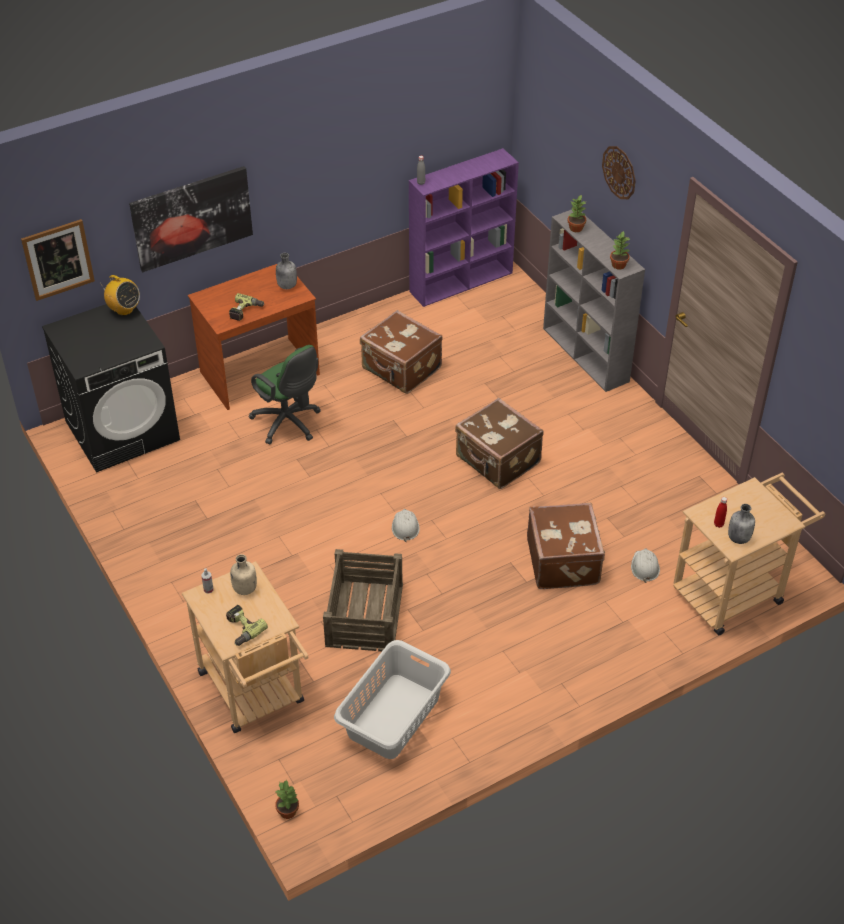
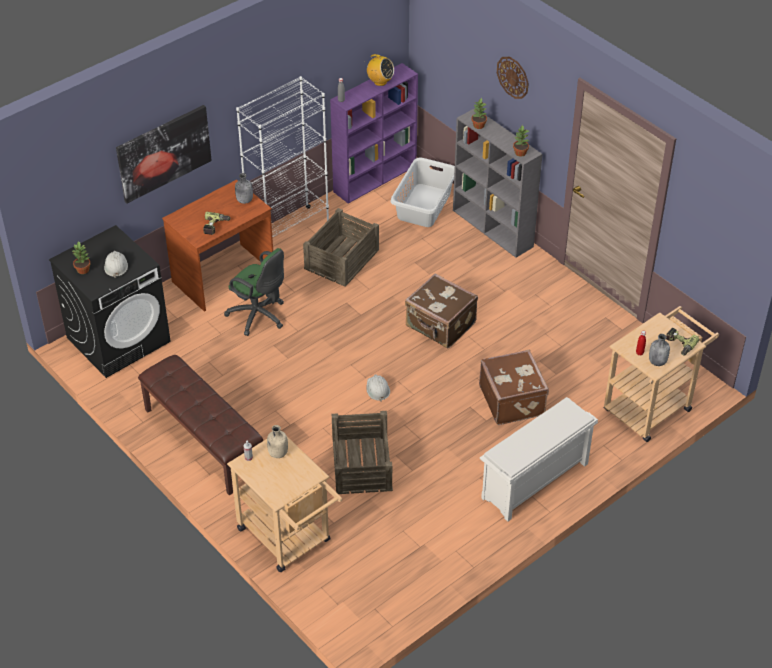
camera: 10 degrees left, 0 degrees up
(58, 259) = (61, 201): picture -> none
(124, 310) = (115, 237): radio -> radio (380, 82)
(186, 561) = (203, 441): none -> brown bench
(241, 629) = (284, 485): power drill -> power drill (679, 345)
(288, 811) = (339, 626): potted plant -> potted plant (83, 270)
(347, 331) = (288, 232): none -> white bookcase
(392, 716) = (404, 541): grey laundry basket -> grey laundry basket (423, 205)
(401, 369) = (342, 259): brown suitcase -> crate
(568, 666) = (534, 482): none -> white shoe rack
(644, 567) = (577, 396): white hard hat -> white hard hat (116, 266)

